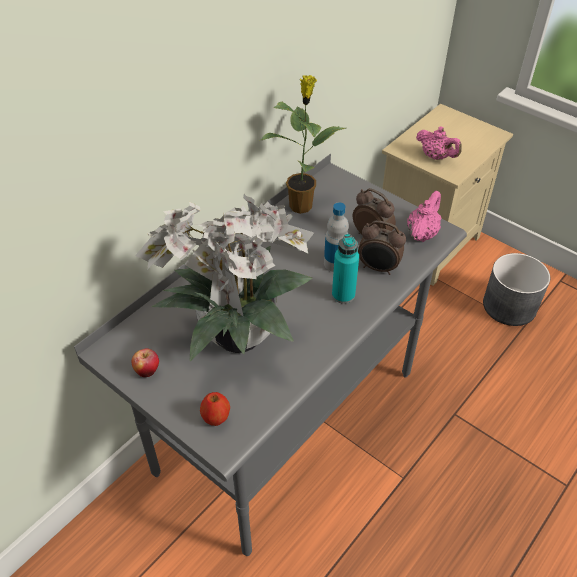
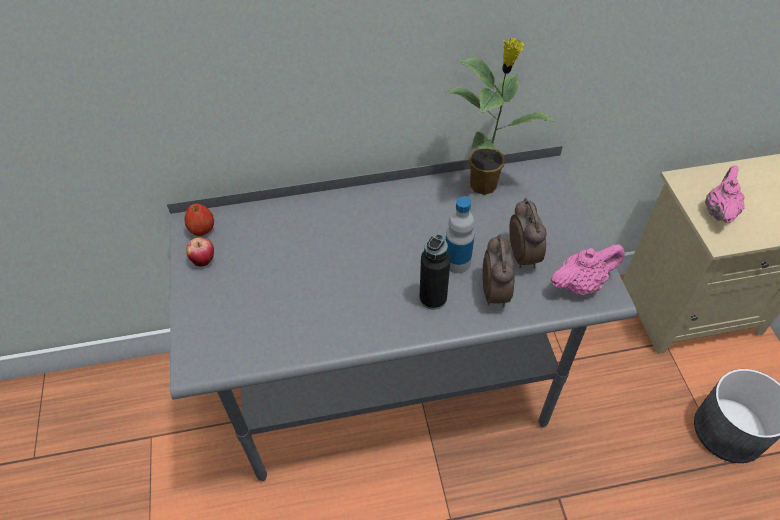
camera: 40 degrees right, 5 degrees up
(216, 418) = (212, 338): apple -> apple (202, 230)
(234, 337) = (296, 276): potted plant -> none
(343, 295) = (433, 298): turquoise bottle -> black bottle
(378, 268) = (495, 293): alarm clock -> alarm clock turned 150 degrees counterclockwise
(436, 157) = (719, 211): pink teapot -> pink teapot turned 150 degrees counterclockwise

